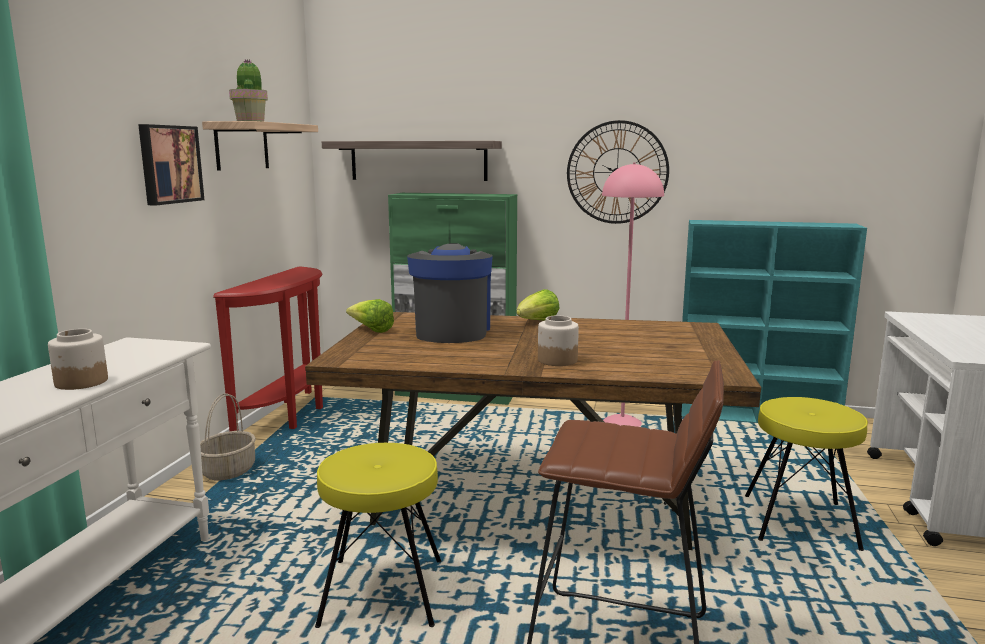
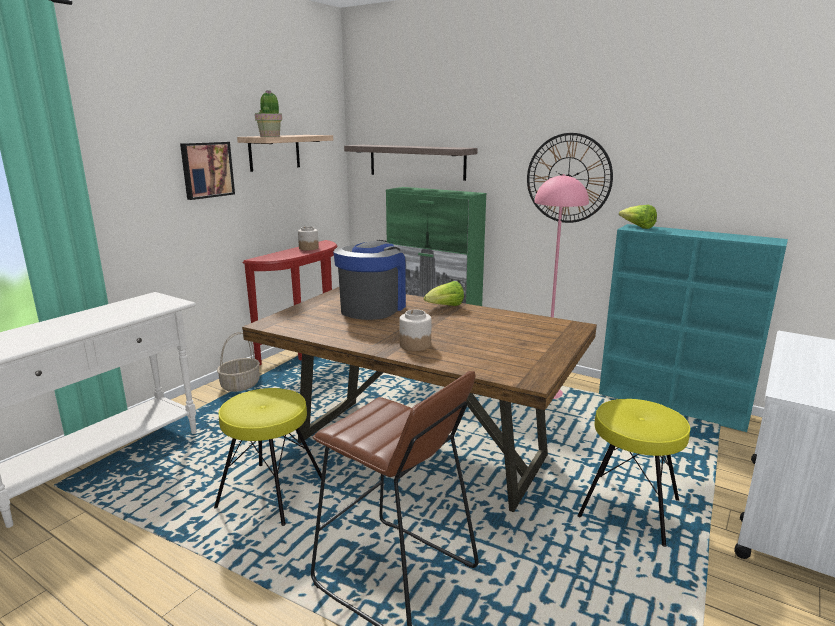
camera: 20 degrees right, 5 degrees up
(81, 382) = (92, 324): jar -> jar (308, 248)
(371, 330) = (318, 301): lettuce -> lettuce (637, 227)

